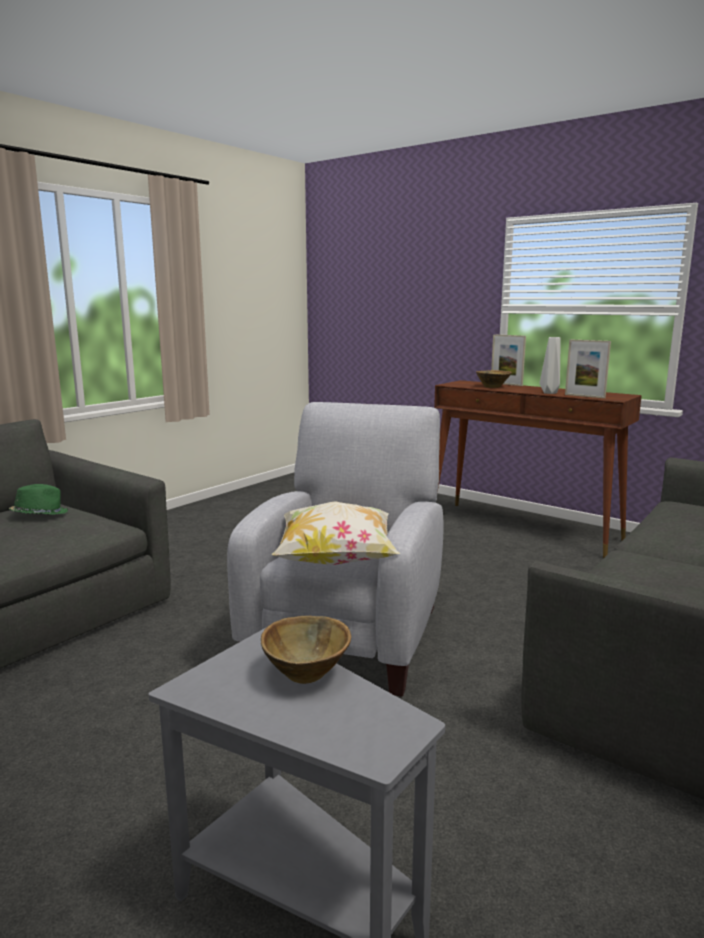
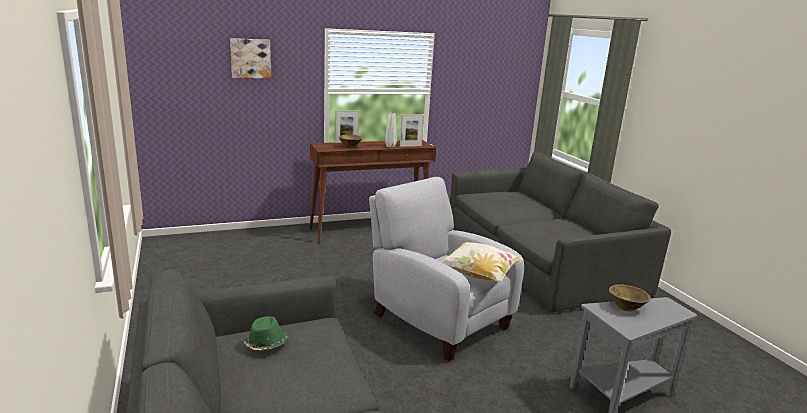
camera: 60 degrees left, 5 degrees up
(415, 267) = (250, 58): none -> picture

